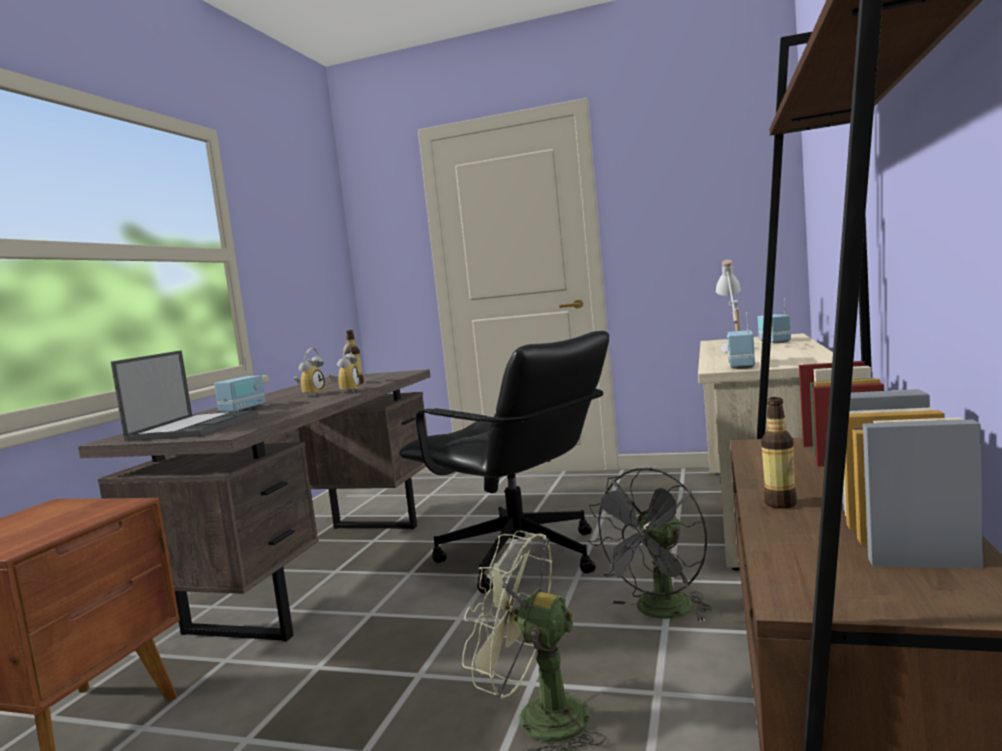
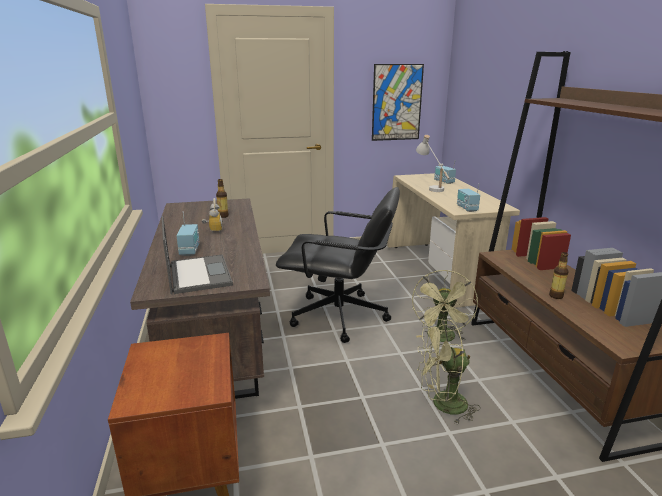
camera: 30 degrees left, 15 degrees up
(346, 392) = (240, 228): alarm clock -> none
(659, 613) = (442, 338): black fan -> green fan
(706, 224) = (397, 102): none -> picture

